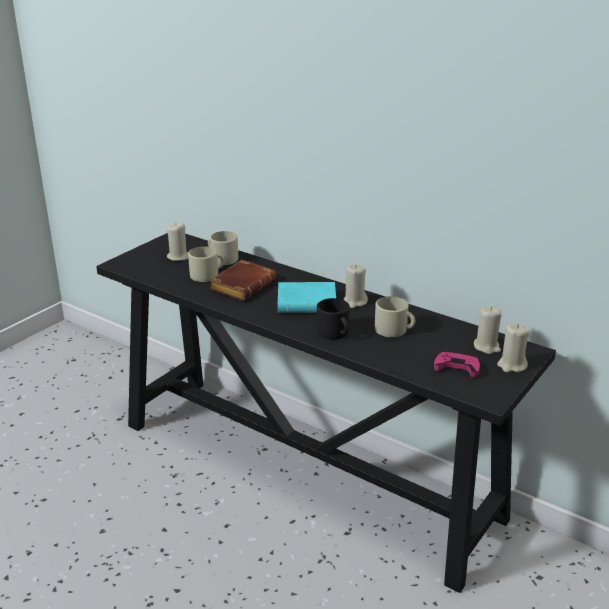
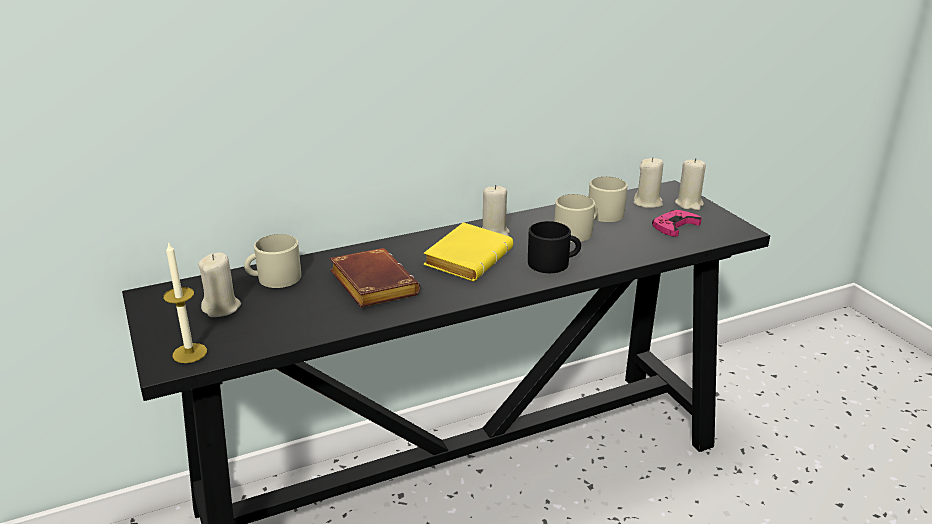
camera: 60 degrees left, 0 degrees up
(131, 265) = (189, 353): none -> candle
(207, 274) = (309, 300): beige mug -> beige mug (605, 212)
(308, 303) = (467, 258): turquoise book -> yellow book

